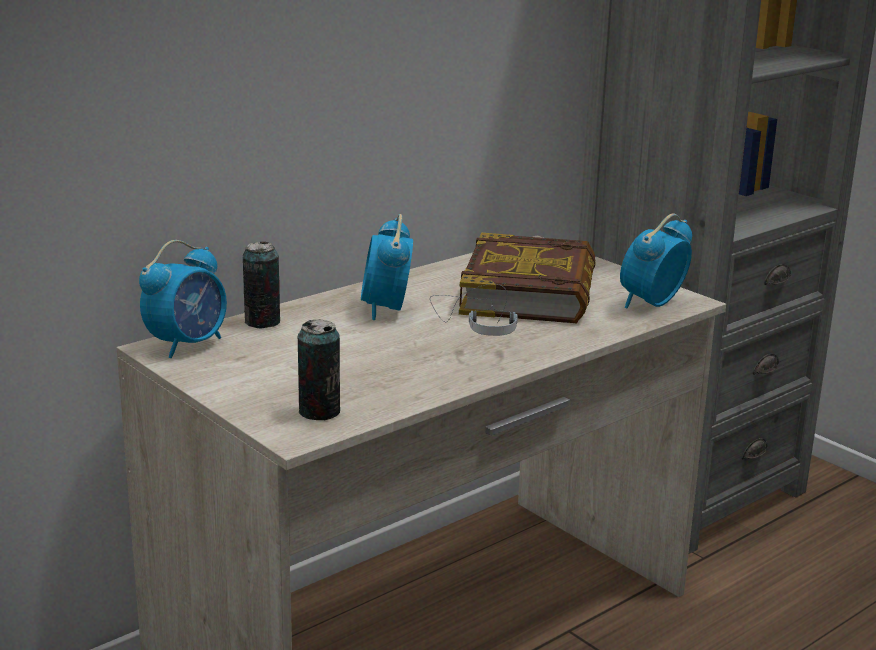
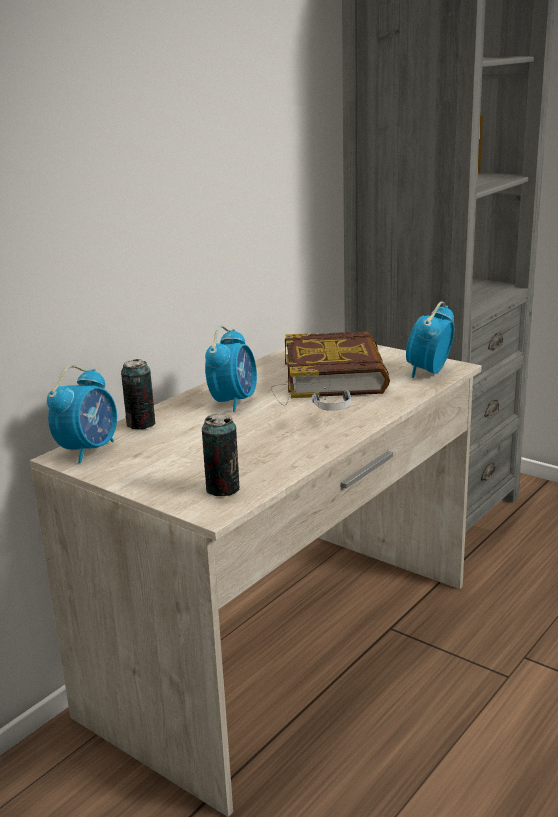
camera: 10 degrees left, 0 degrees up
(386, 309) = (233, 402): alarm clock -> alarm clock turned 150 degrees counterclockwise

